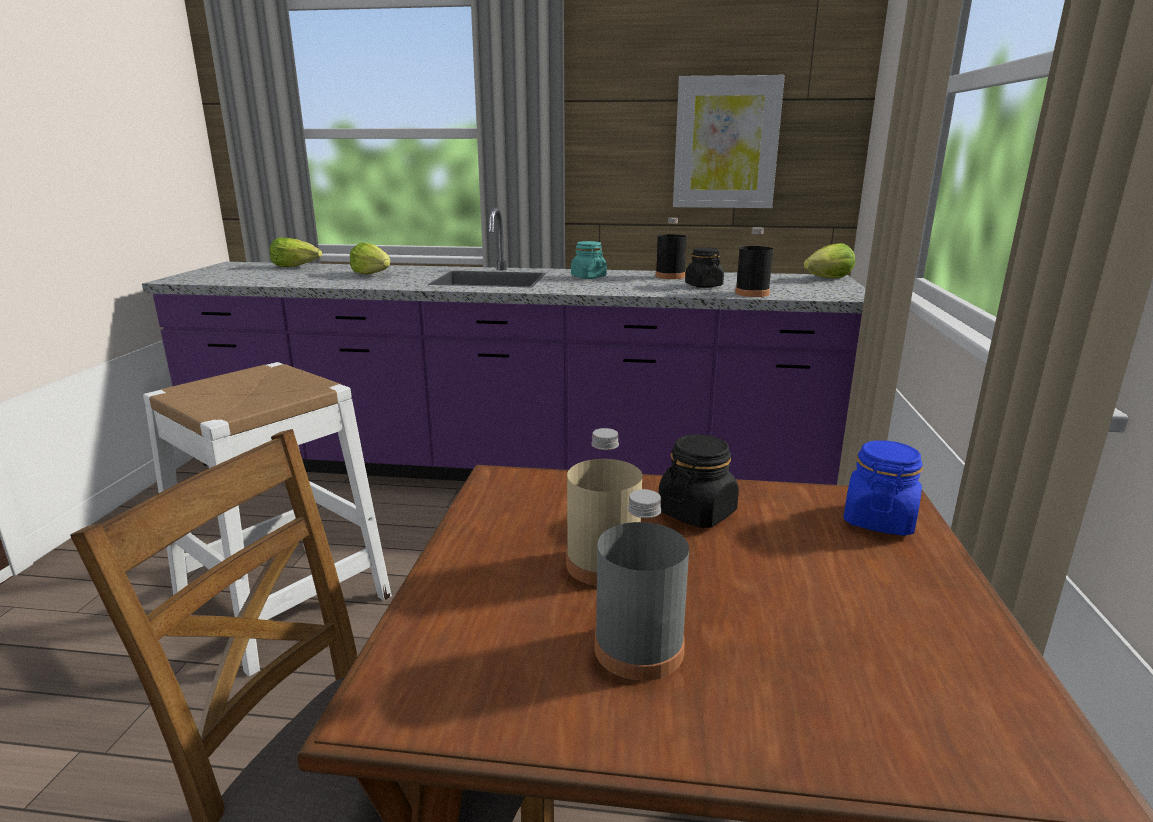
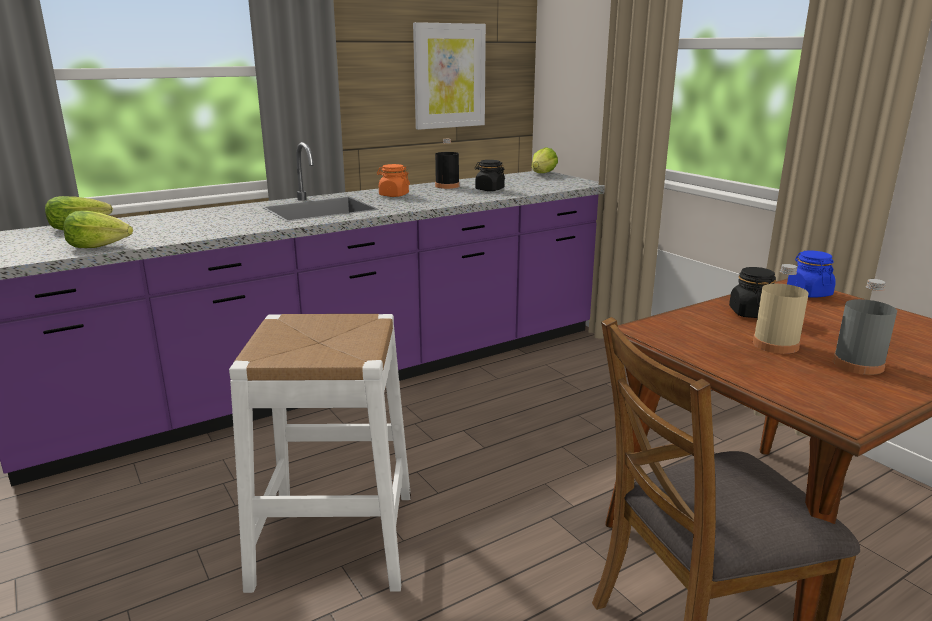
camera: 40 degrees left, 0 degrees up
(373, 274) = (200, 221): lettuce -> lettuce (100, 246)
(588, 277) = (393, 195): turquoise jar -> orange jar
(752, 293) = (532, 190): black bottle -> none

